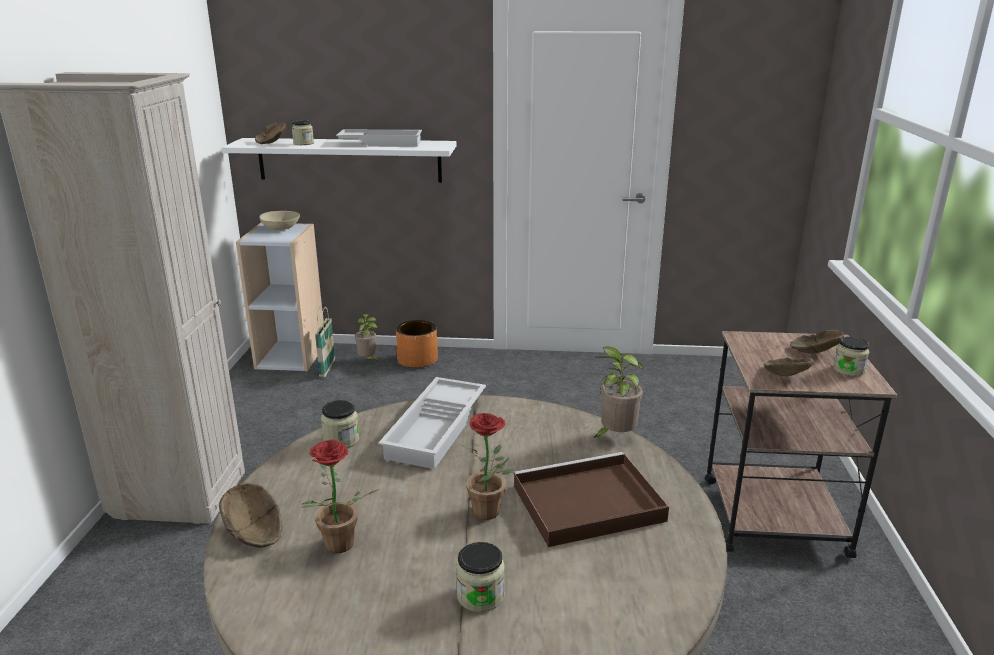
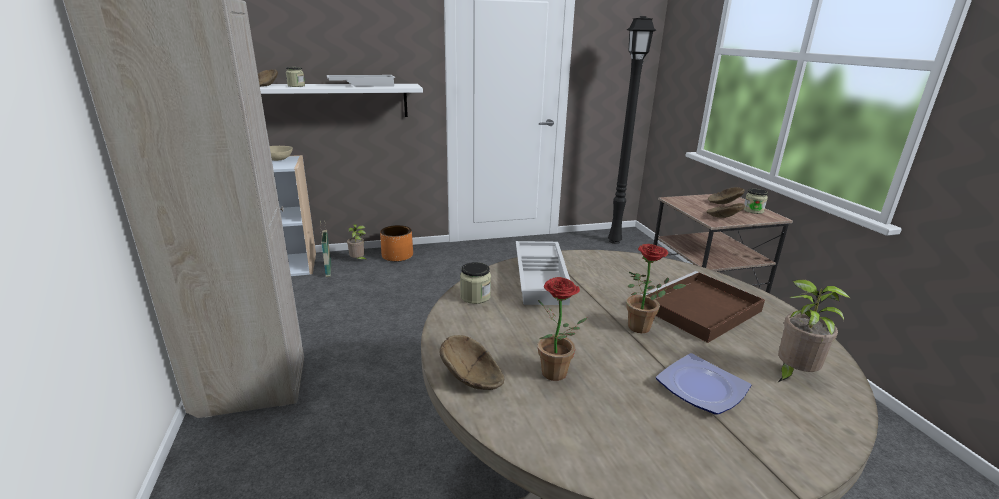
camera: 20 degrees left, 0 degrees up
(480, 595) = (700, 387): jar -> plate
(615, 436) = (668, 264): potted plant -> potted plant (792, 374)
(729, 377) = (613, 241): none -> black floor lamp

